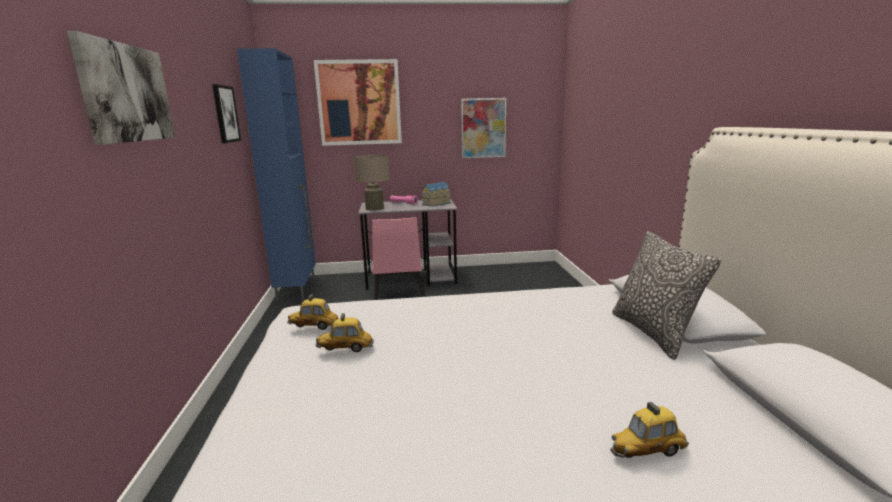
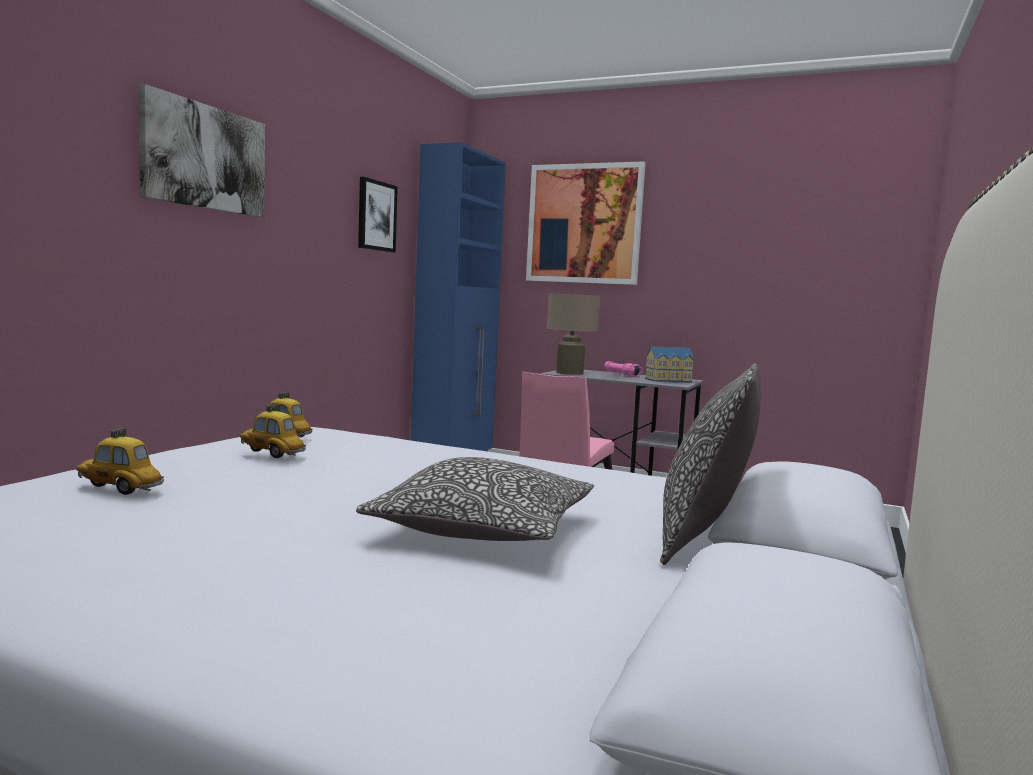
camera: 30 degrees right, 10 degrees down
(483, 128) = (773, 270): picture -> none
(568, 366) = (483, 528): none -> pillow
(647, 451) = (390, 607): toy car -> toy car (119, 489)

